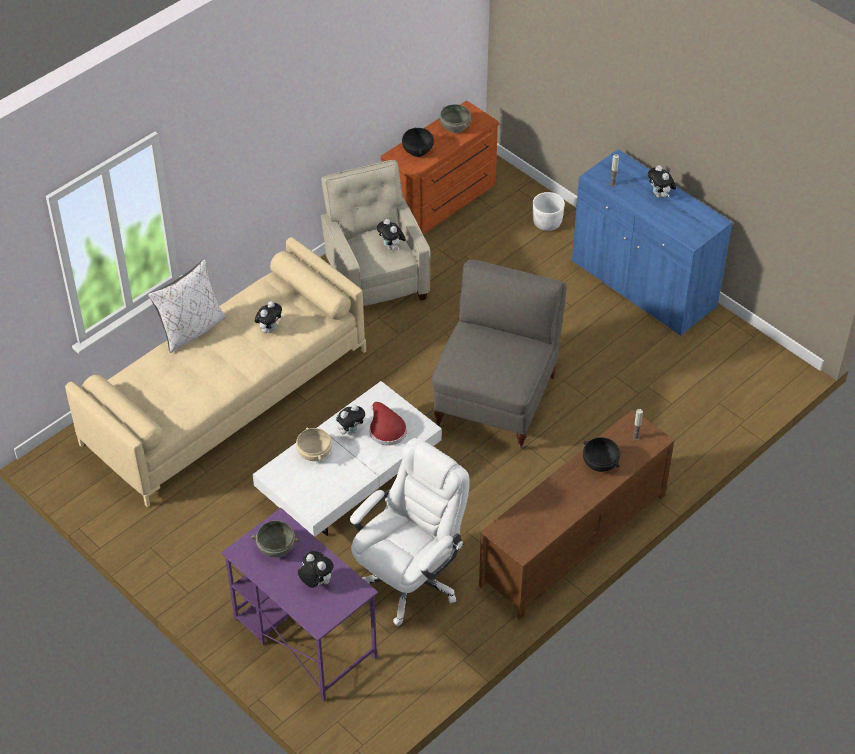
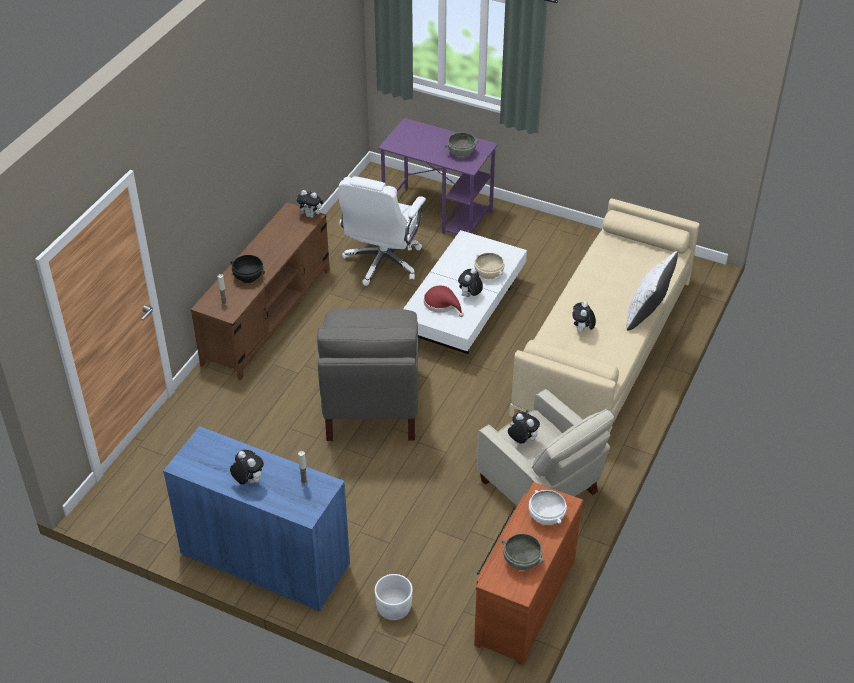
camera: 160 degrees right, 5 degrees down
(316, 582) = (422, 142): plush toy -> plush toy (311, 215)
(418, 151) = (545, 516): black bowl -> white bowl

